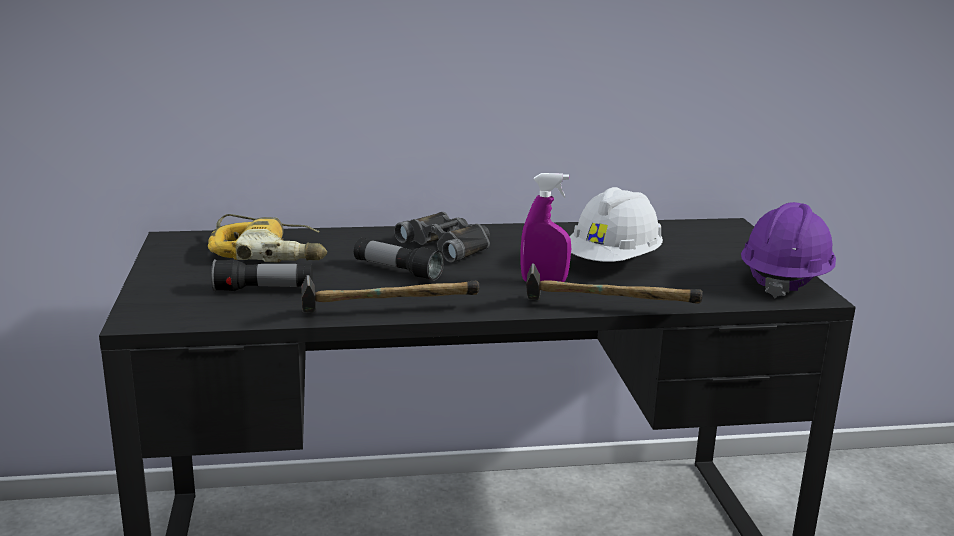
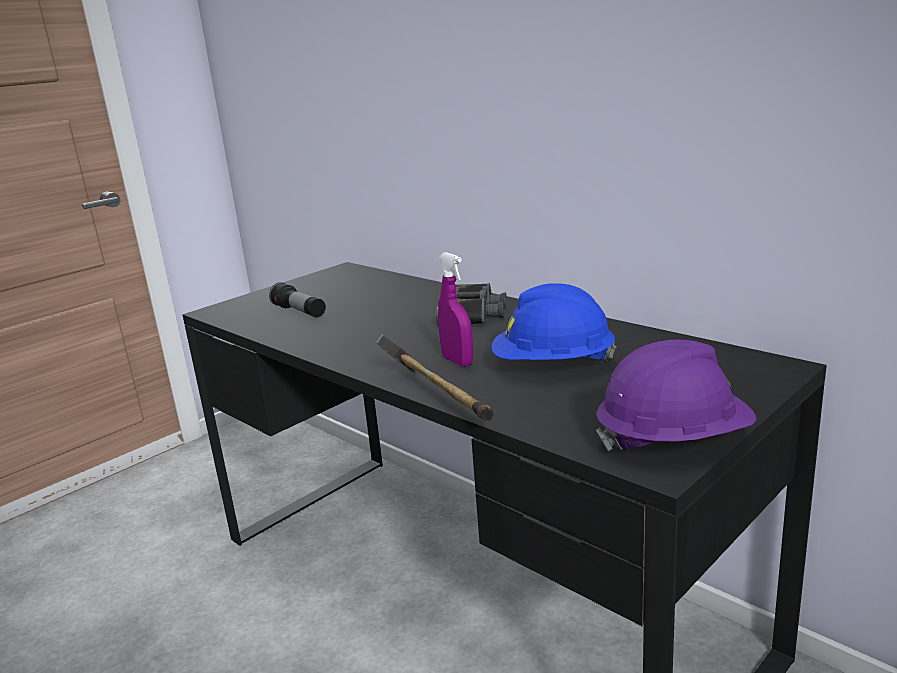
camera: 55 degrees right, 0 degrees up
(270, 252) = (364, 289): power drill -> none
(384, 312) = (312, 347): hammer -> none
(397, 271) = (393, 322): flashlight -> none
(613, 263) = (552, 365): white hard hat -> blue hard hat

